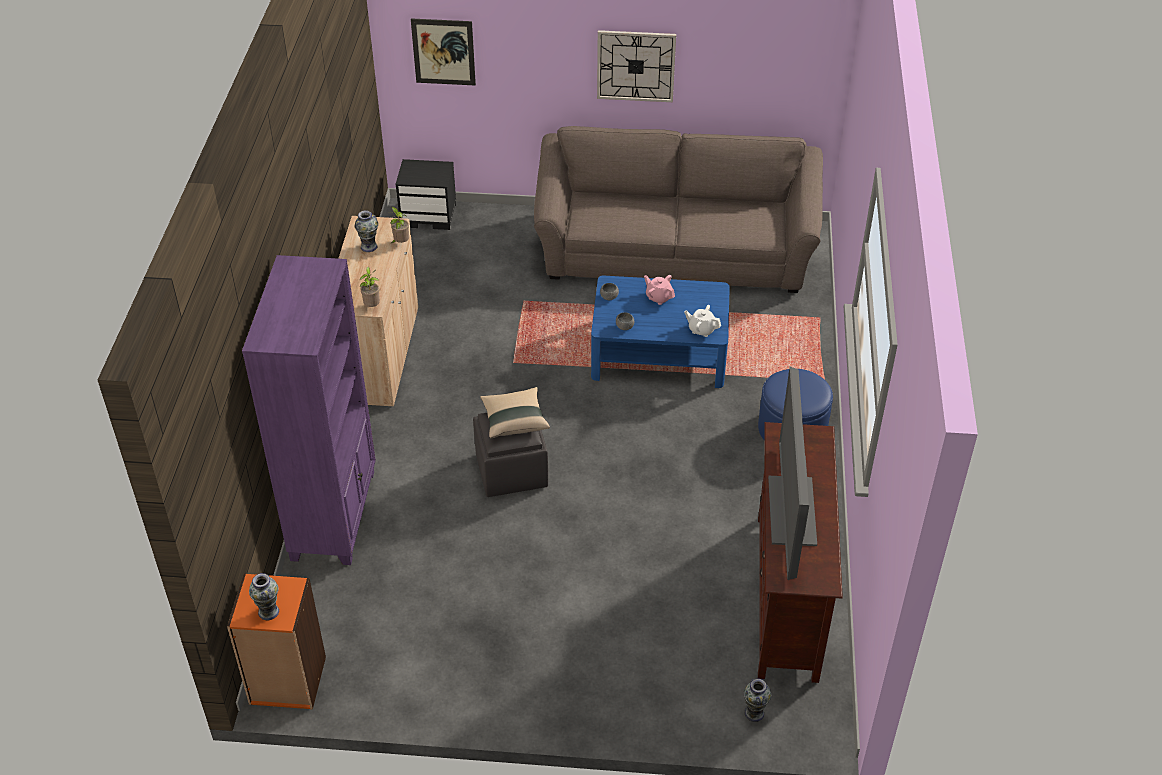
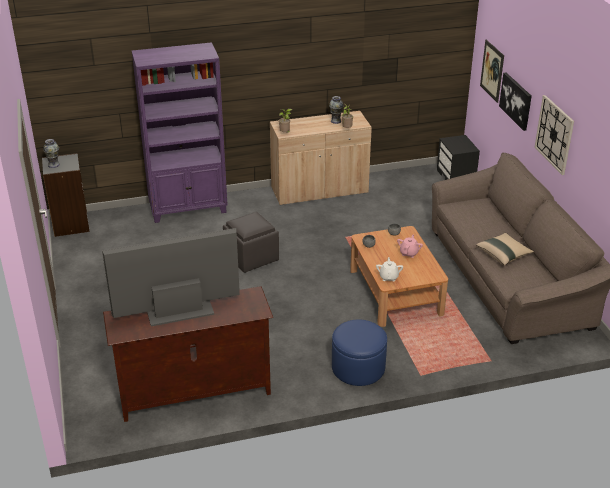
camera: 70 degrees right, 10 degrees down
(287, 681) = (70, 224): orange bookcase -> grey bookcase
(514, 420) = (255, 223): beige pillow -> beige pillow (503, 255)
(525, 64) = (516, 101): none -> picture
(659, 352) = (396, 292): blue coffee table -> brown coffee table
(754, 713) = (91, 396): vase -> none

